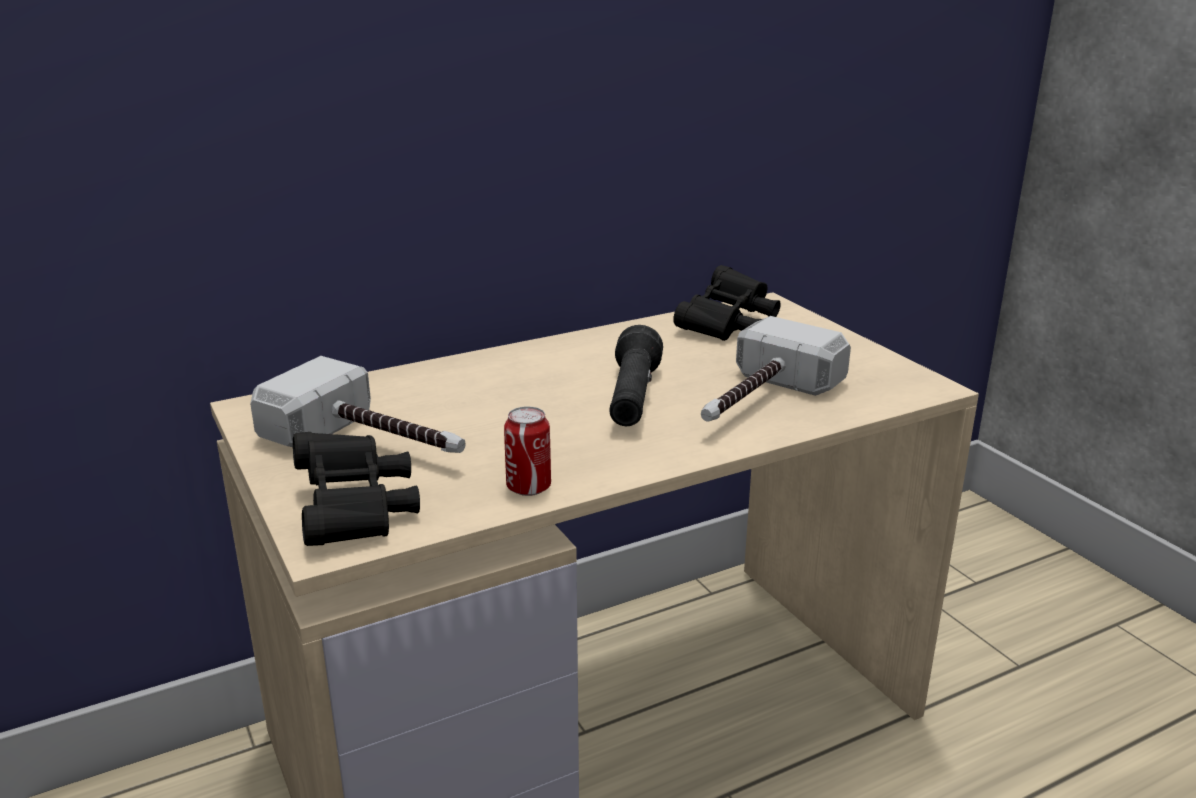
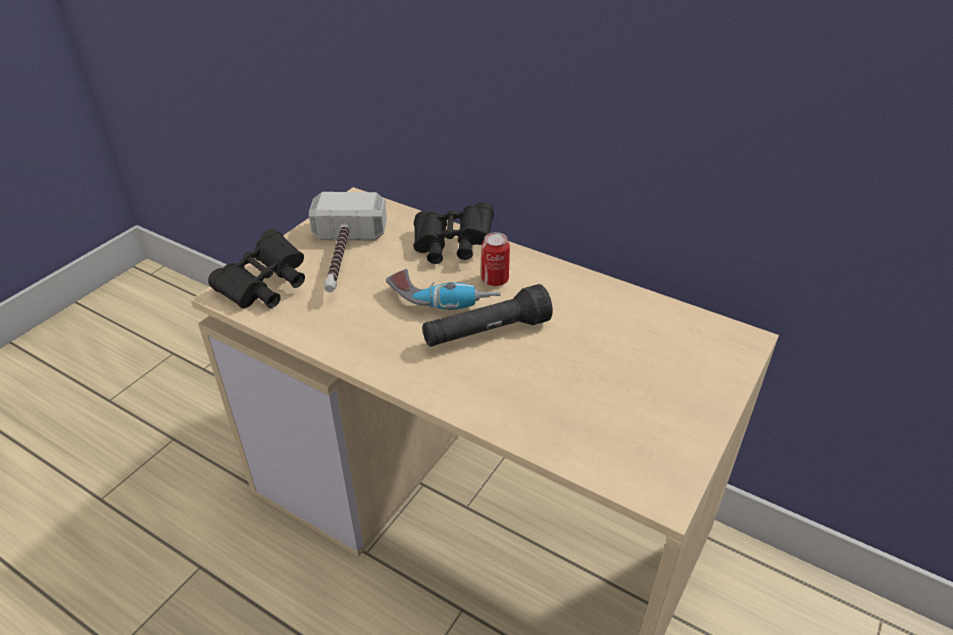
camera: 60 degrees right, 15 degrees up
(528, 487) = (330, 336): can -> can (495, 280)
(545, 406) = (443, 299): none -> power drill
(728, 326) = (669, 334): black binoculars -> black binoculars (451, 247)
(758, 401) = (536, 396): hammer -> none

